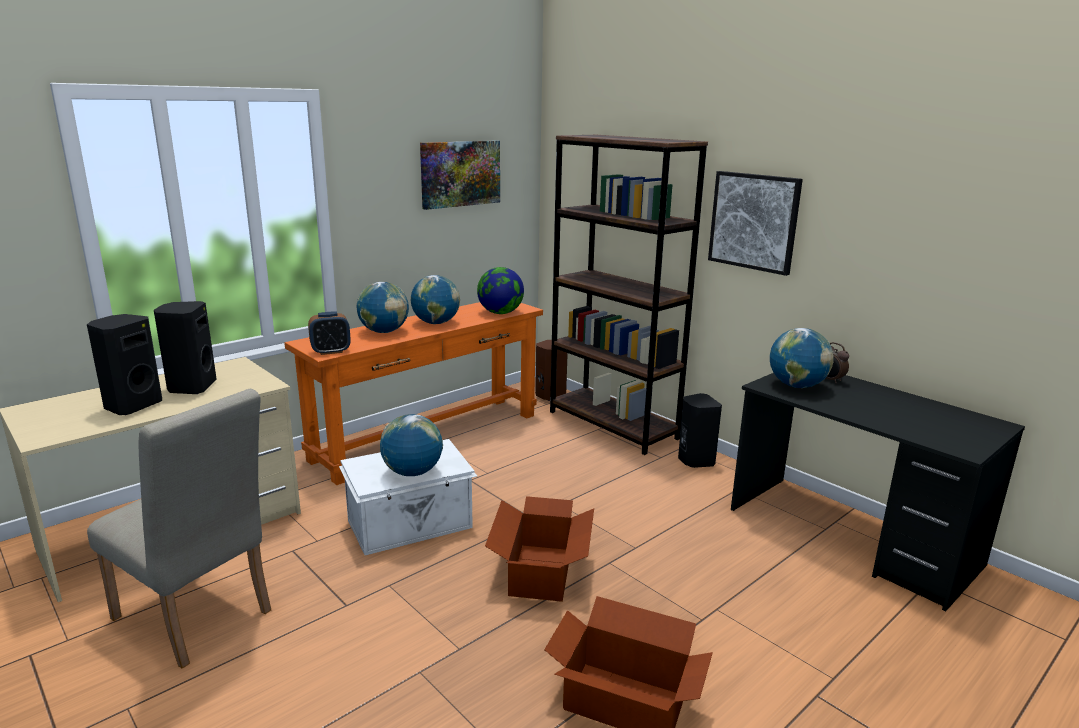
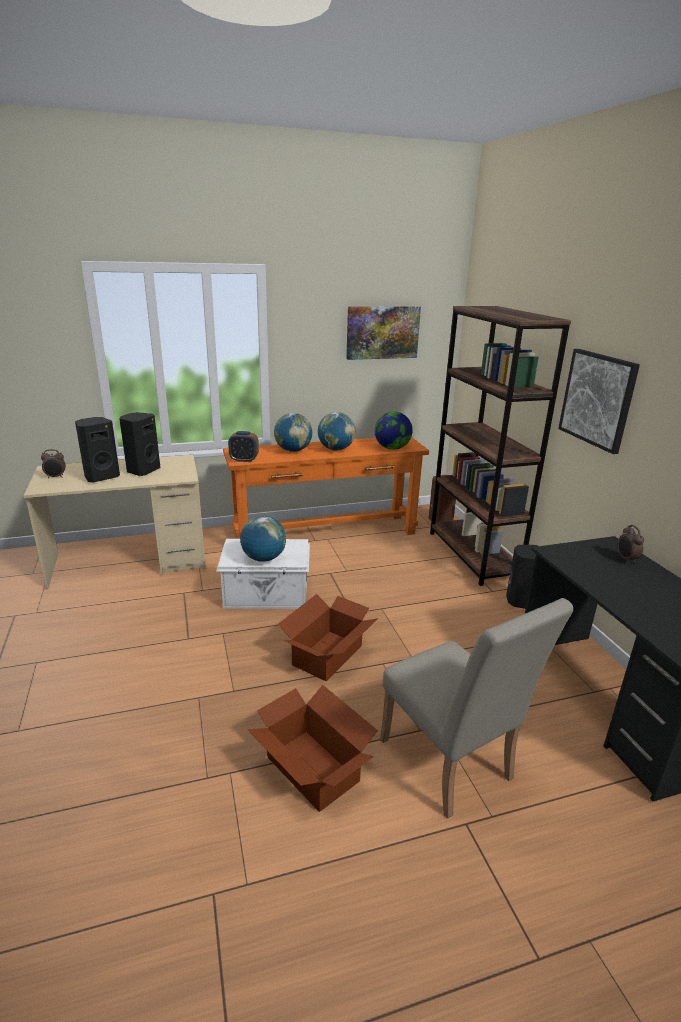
camera: 25 degrees right, 5 degrees up
(52, 418) = (56, 477): none -> alarm clock
(198, 620) = (104, 621): beige chair -> beige chair (451, 766)
(796, 386) = (584, 558): globe -> none

